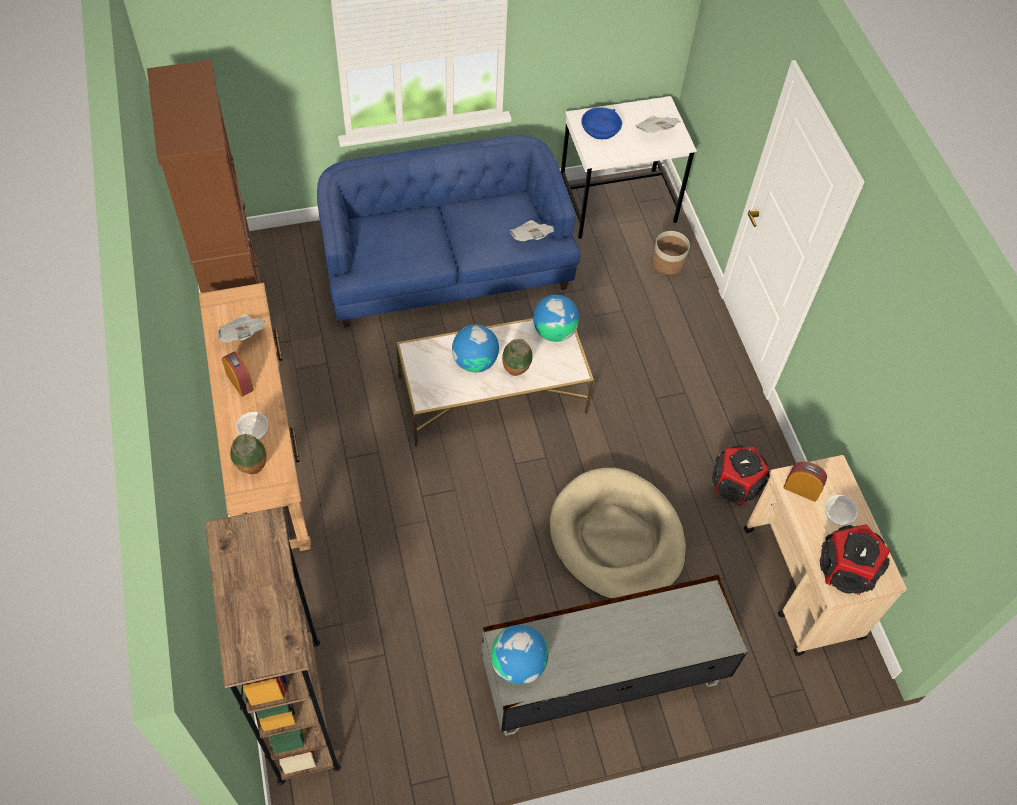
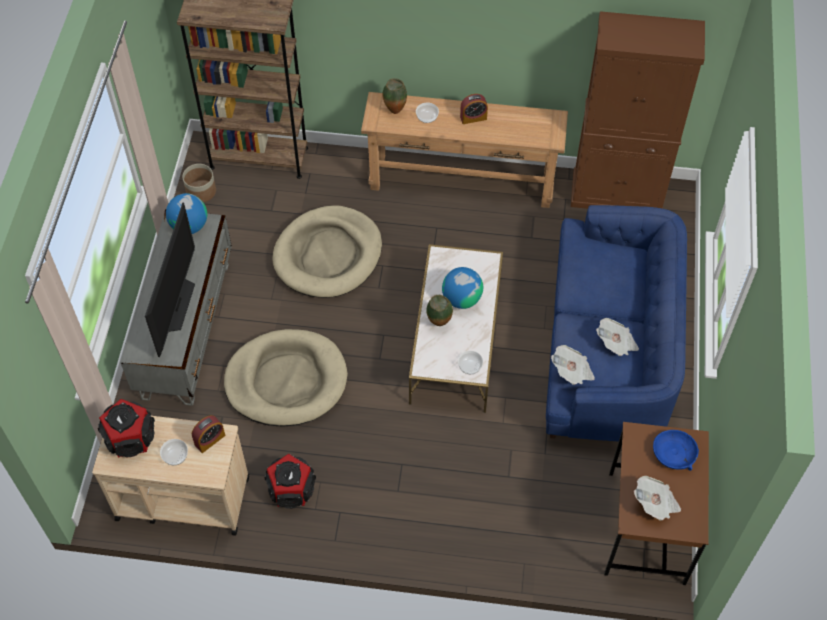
camera: 115 degrees right, 0 degrees up
(243, 335) = (515, 127): newspaper -> newspaper (616, 344)
(429, 559) = (328, 255): none -> beige dog bed
(554, 331) = (470, 366): globe -> bowl
(617, 204) = (647, 528): white desk -> brown desk
(640, 624) = (176, 305): none -> television
(667, 262) = (553, 543): planter -> planter (201, 191)

